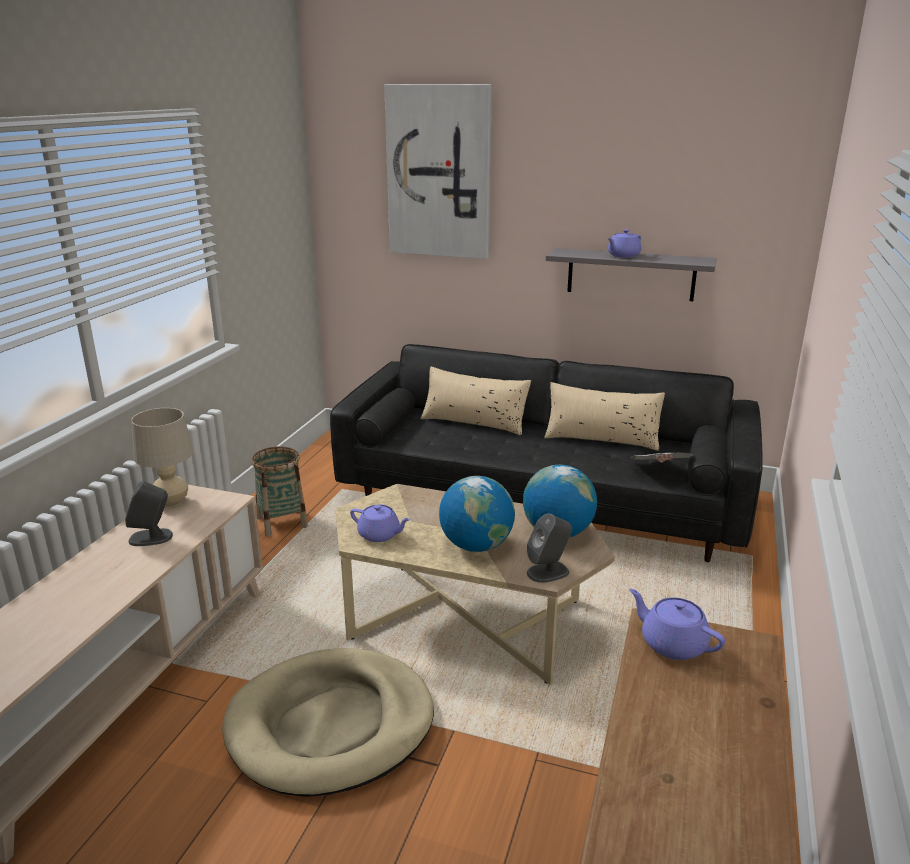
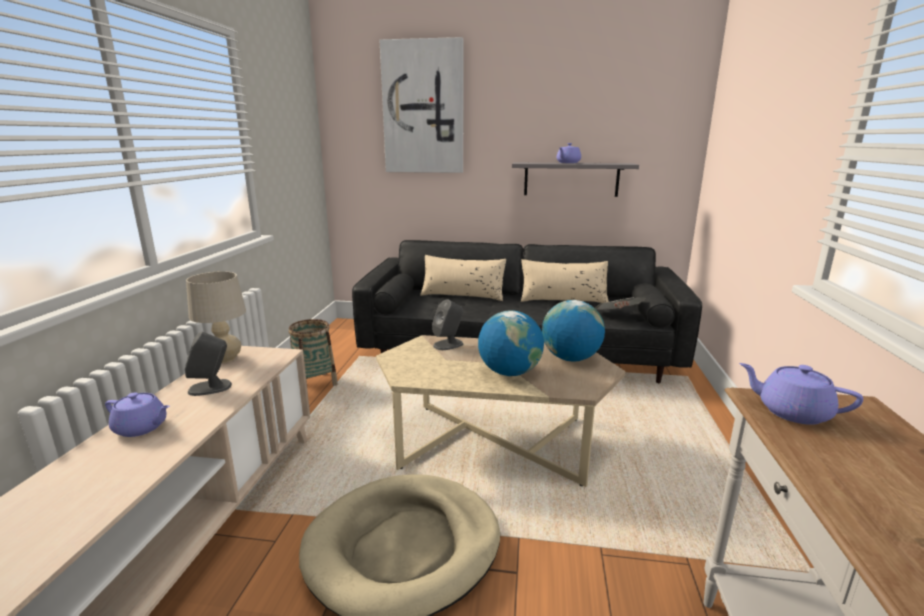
camera: 10 degrees left, 5 degrees down
(380, 535) = (423, 371): purple teapot -> purple teapot (142, 428)
(548, 572) = (580, 386): grey speaker -> grey speaker (448, 344)

